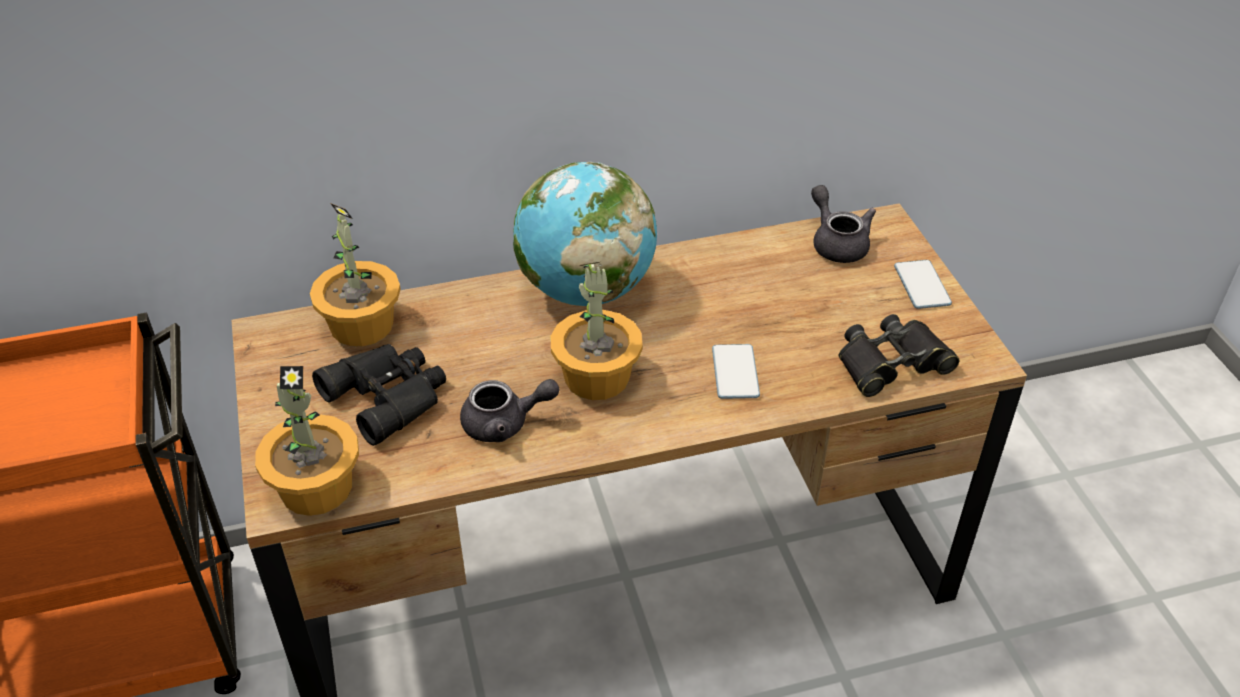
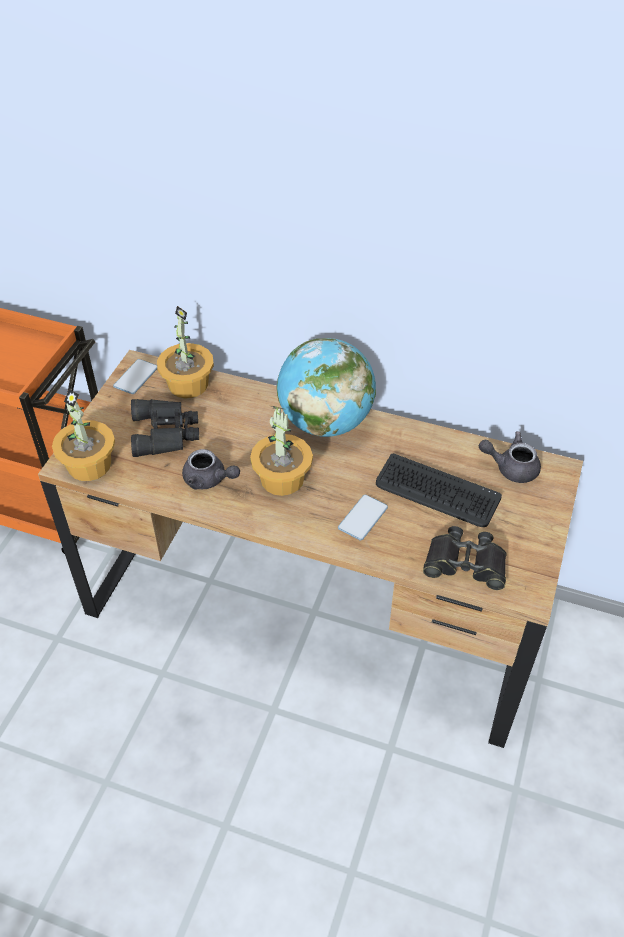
camera: 35 degrees right, 5 degrees up
(787, 304) = (437, 492): none -> keyboard
(837, 243) = (510, 467): grey teapot -> grey teapot turned 90 degrees counterclockwise
(922, 285) = (539, 524): phone -> phone (136, 377)

